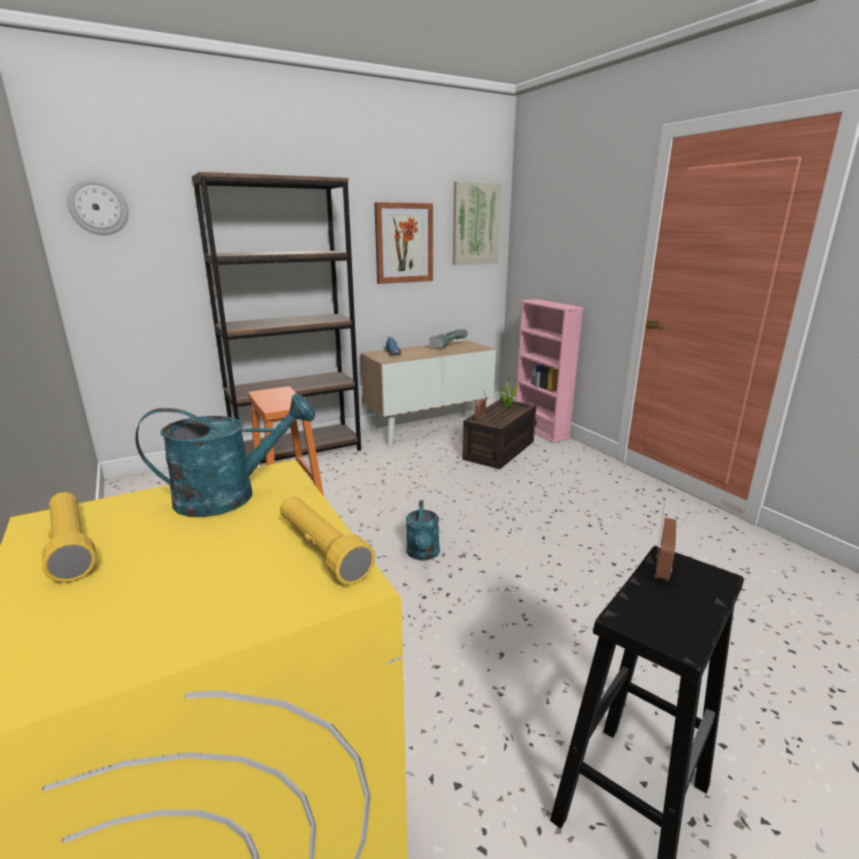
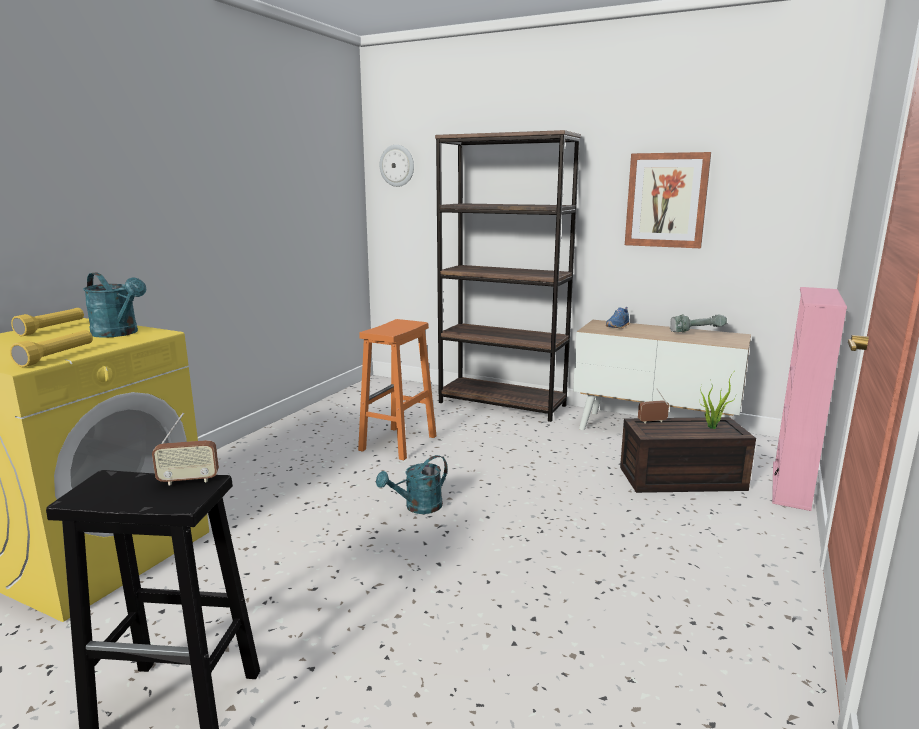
camera: 55 degrees right, 5 degrees down
(475, 224) = (784, 177): picture -> none

